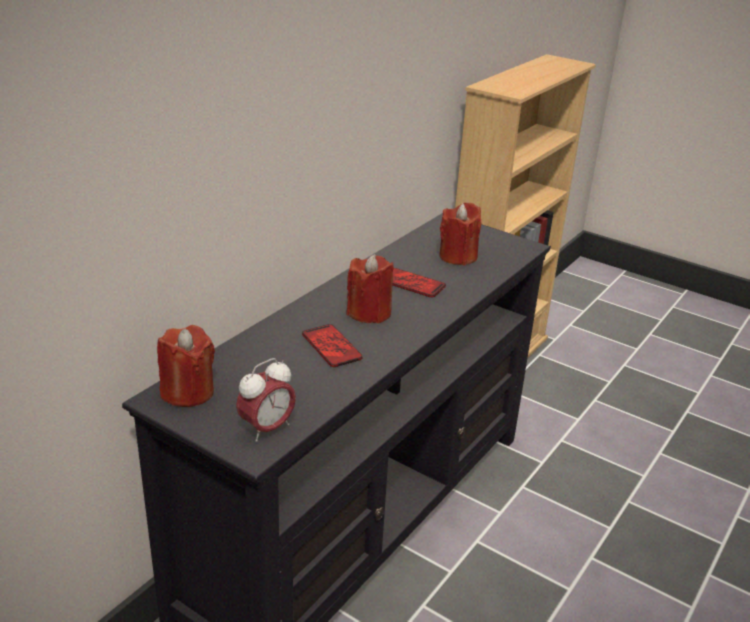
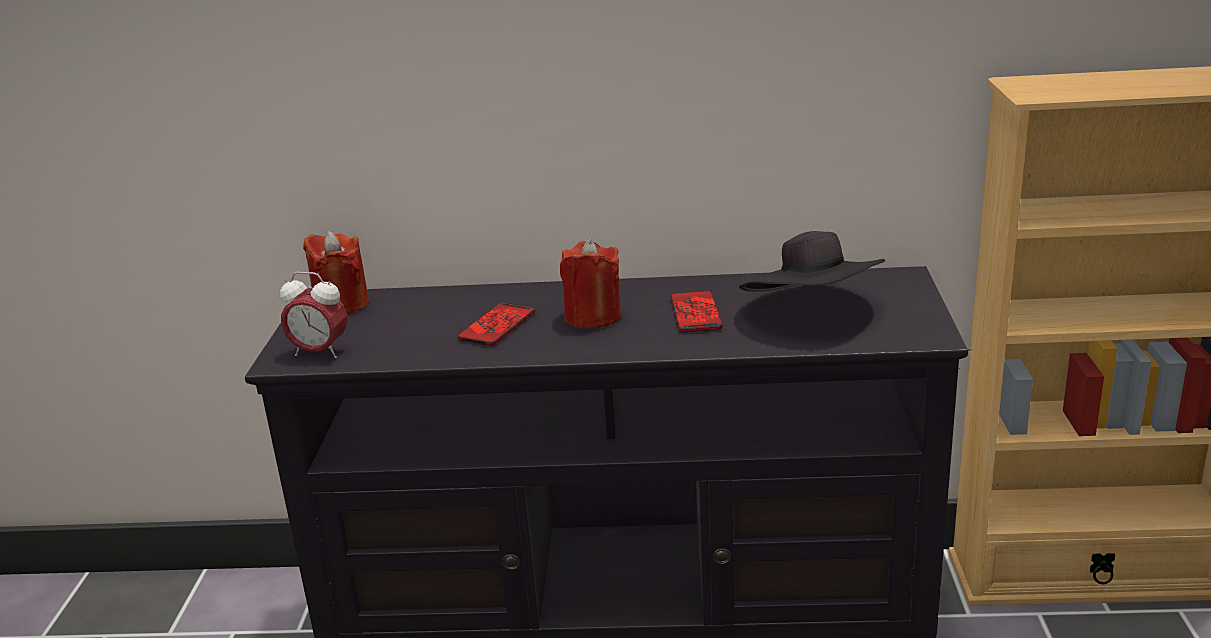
camera: 60 degrees right, 5 degrees down
(458, 256) = (813, 311): red candle -> black hat

